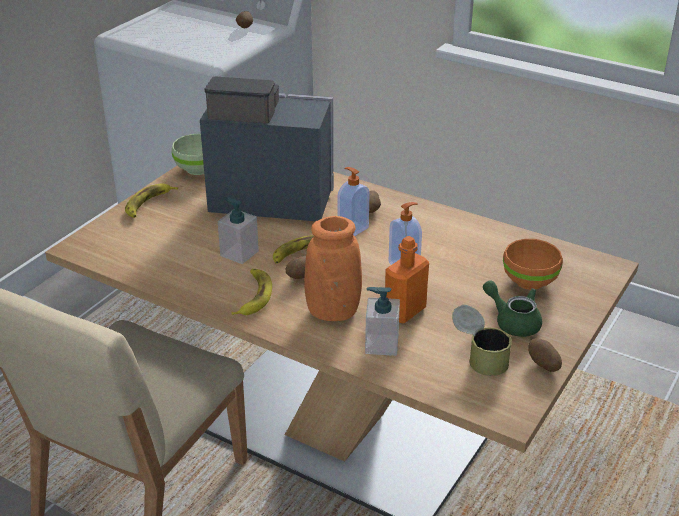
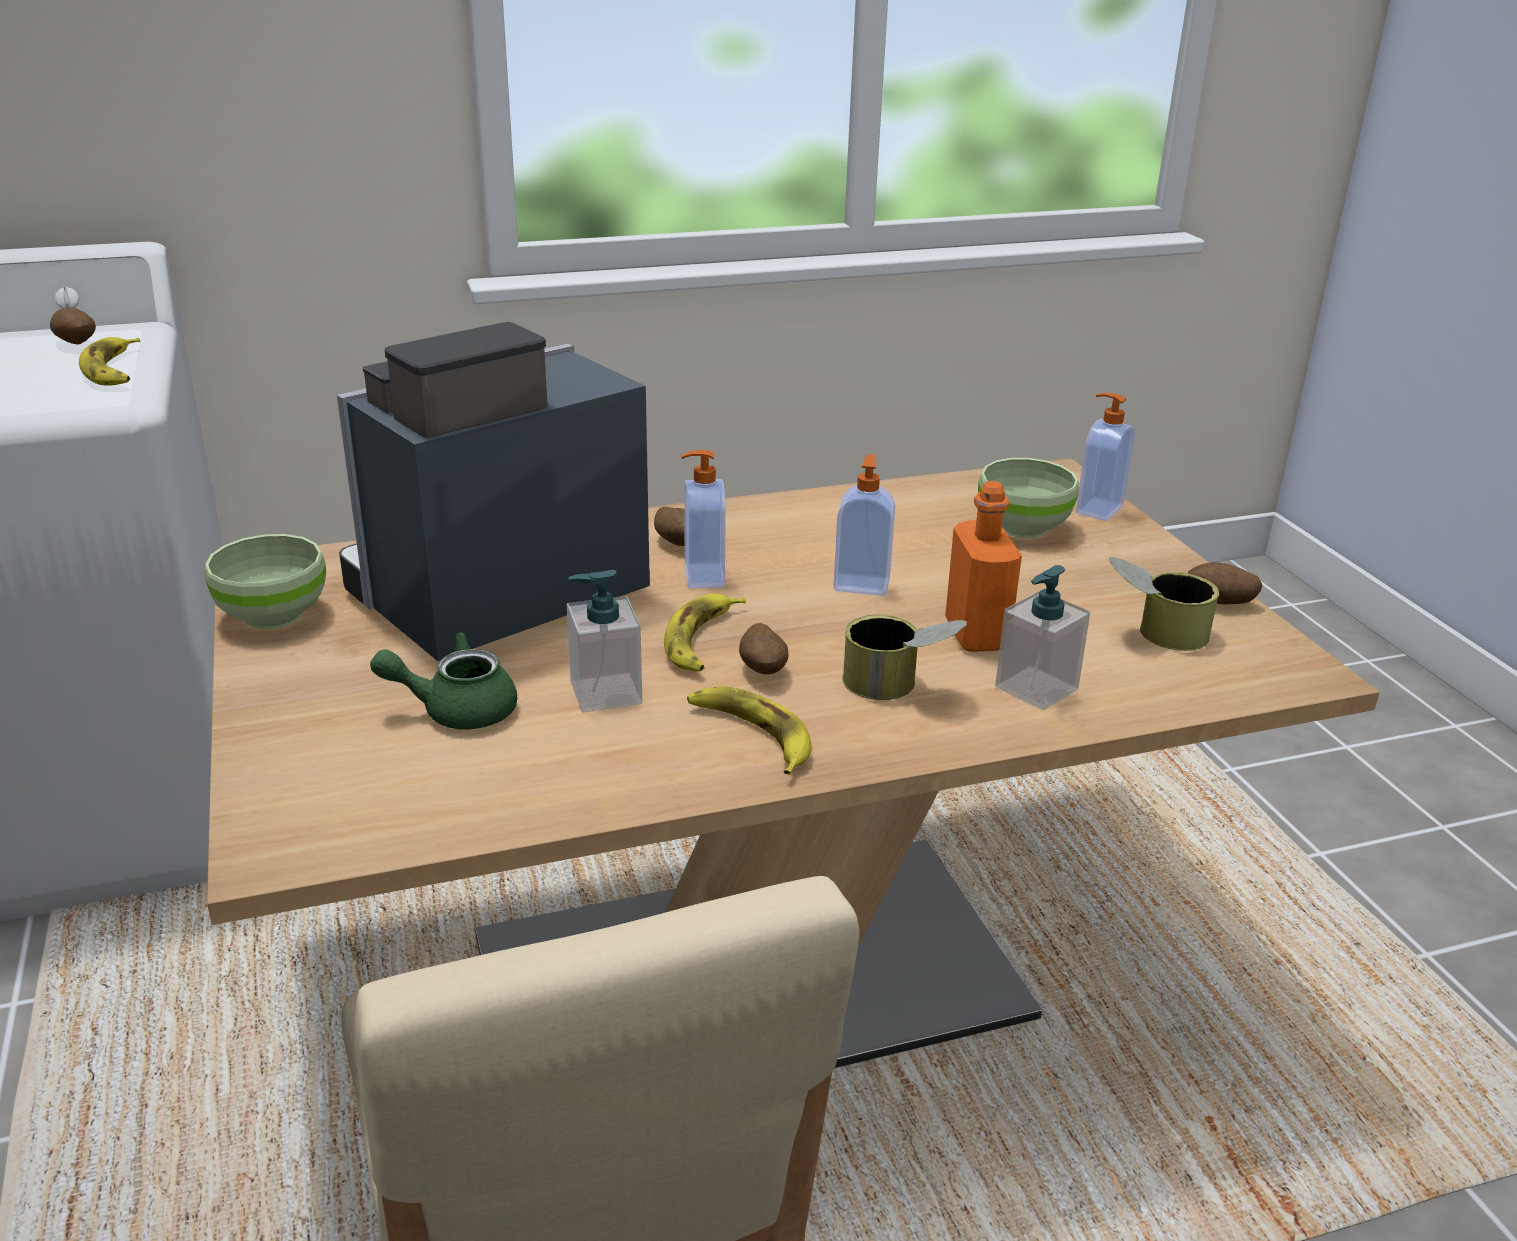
camera: 50 degrees left, 5 degrees down
(148, 204) = (283, 709): banana -> banana (115, 370)
(333, 312) = (899, 687): orange vase -> can
(513, 321) = (1099, 577): green teapot -> green teapot (456, 709)
(530, 281) = (1024, 527): orange bowl -> green bowl
(587, 293) = (1097, 509): none -> soap dispenser

